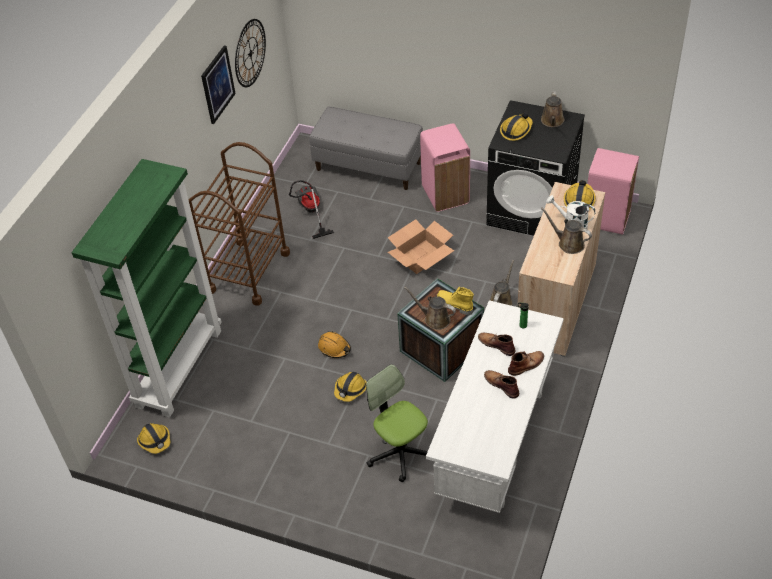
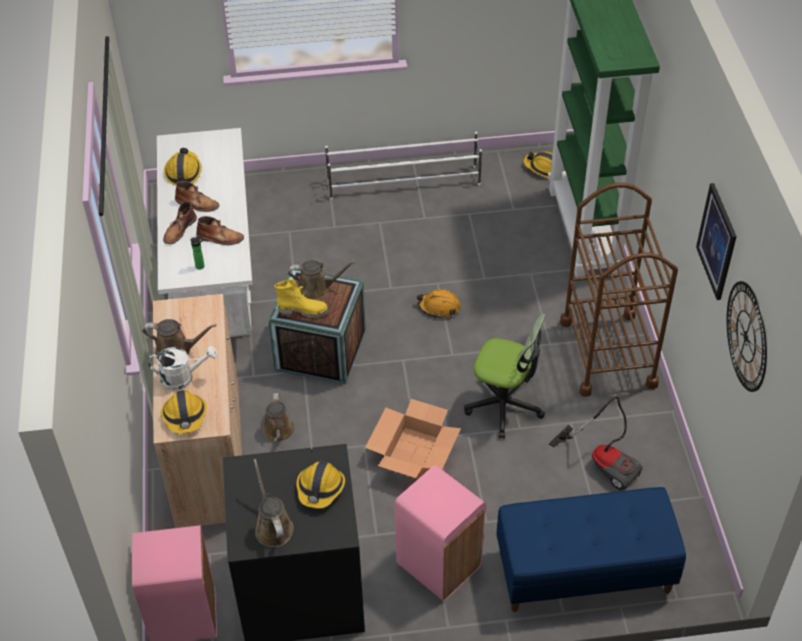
camera: 150 degrees right, 0 degrees up
(279, 477) = (404, 182): none -> white shoe rack
(350, 389) = (392, 274): hard hat -> hard hat (183, 172)
(369, 166) = (583, 572): grey bench -> blue bench
(400, 452) = (305, 239): office chair -> office chair (504, 405)

